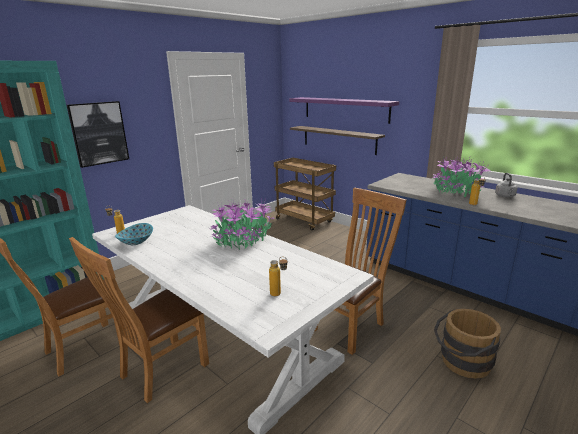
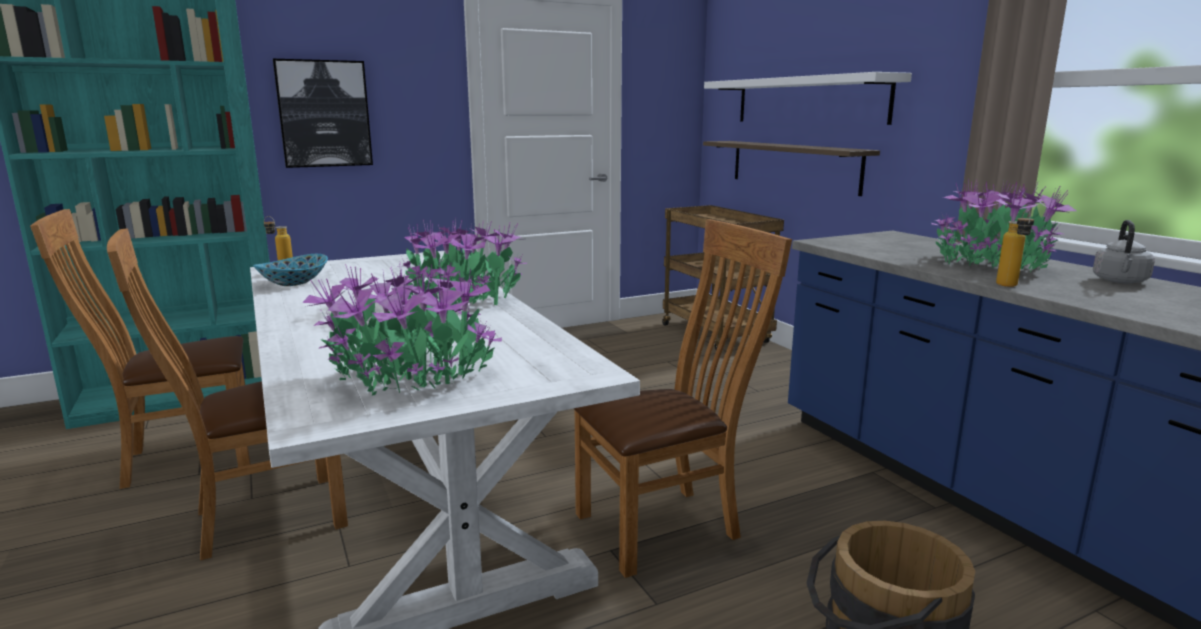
camera: 20 degrees right, 5 degrees down
(279, 295) = (411, 378): bottle -> potted plant
(345, 109) = (808, 100): purple shelf -> white shelf

